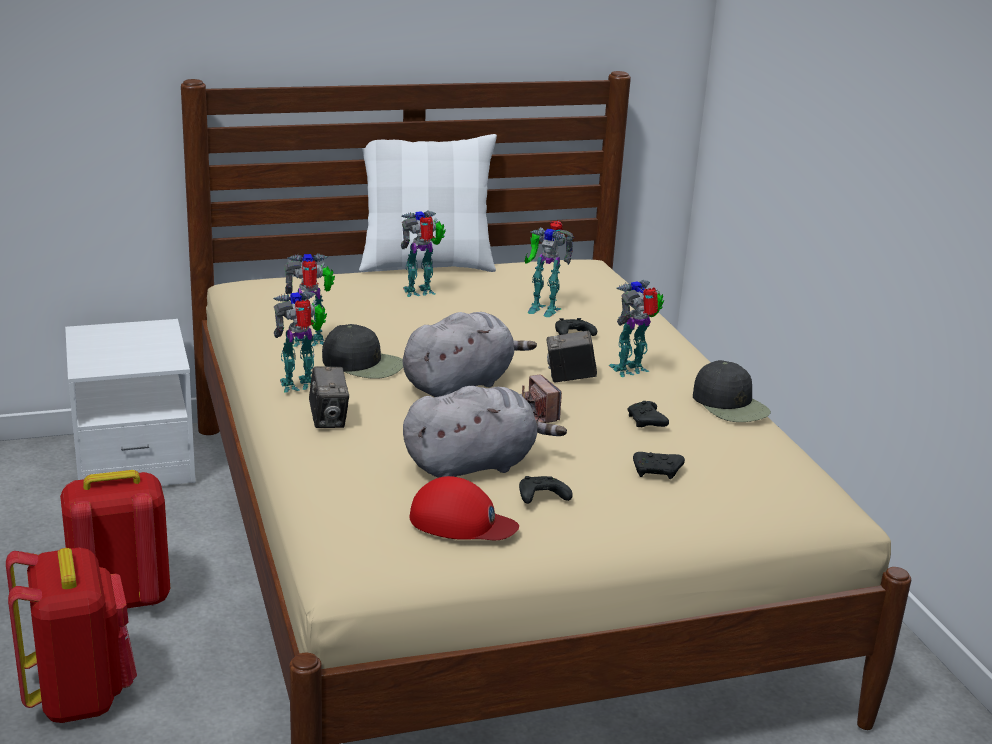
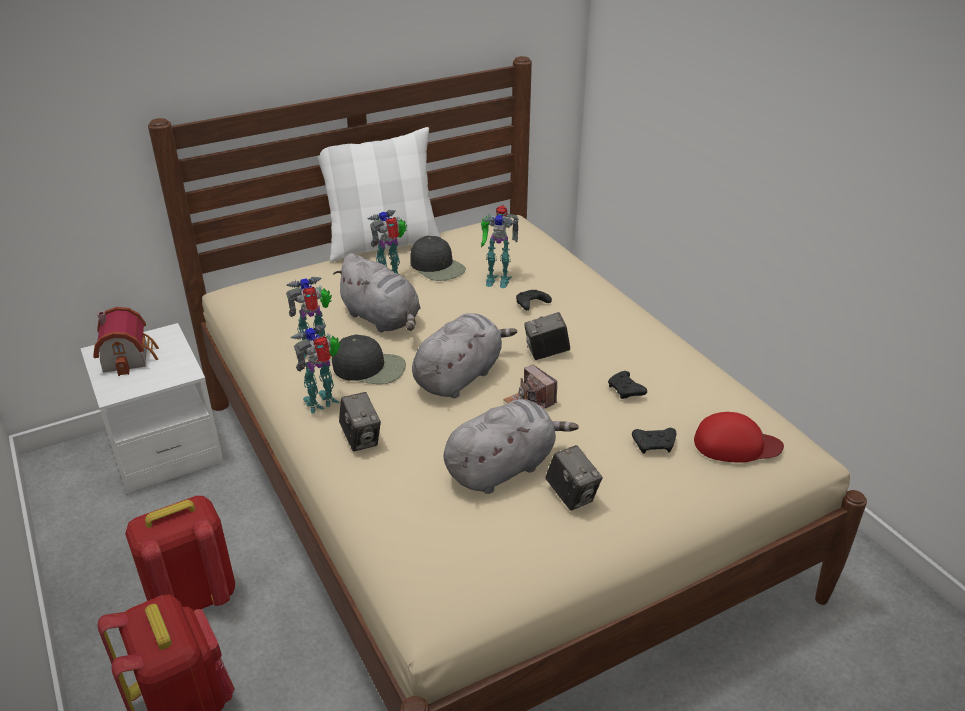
camera: 10 degrees left, 10 degrees up
(114, 340) = (129, 356): none -> toy house
(396, 326) = (382, 319): none -> grey plush toy
(461, 522) = (515, 537): red cap -> red cap (736, 444)
(541, 498) = (572, 495): black game controller -> camera
(632, 370) = (592, 335): toy robot -> none
(730, 404) = (683, 358): black cap -> black cap (437, 267)

